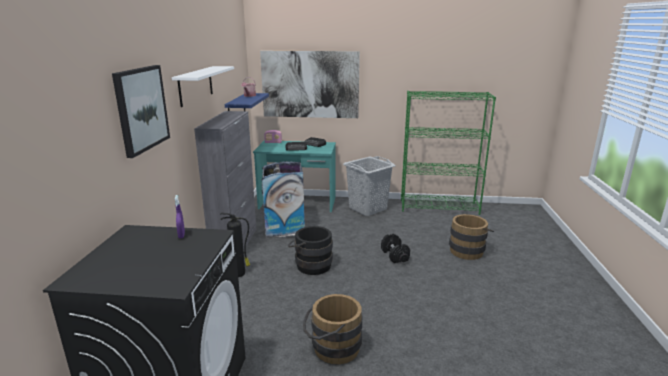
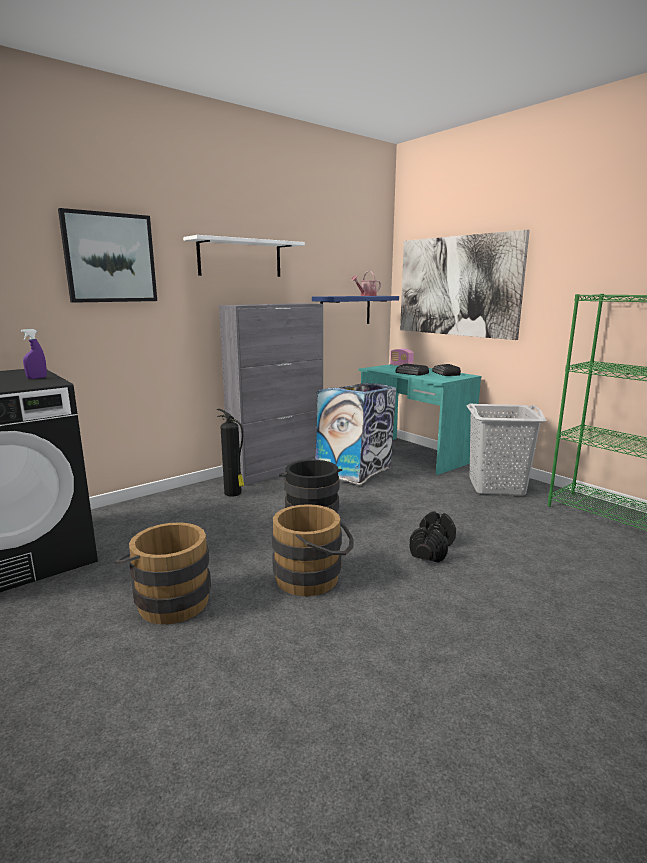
camera: 45 degrees right, 5 degrees down
(468, 250) = (577, 596): brown bucket -> brown bucket (314, 578)

